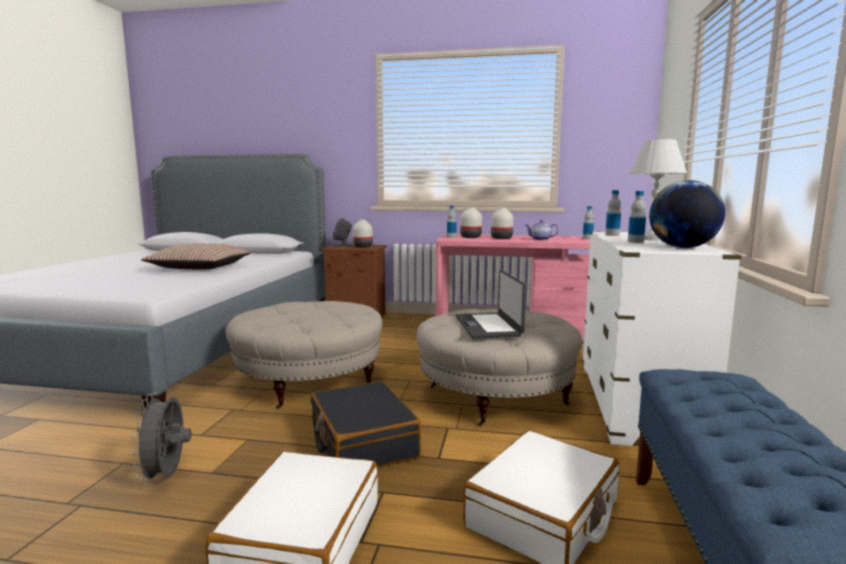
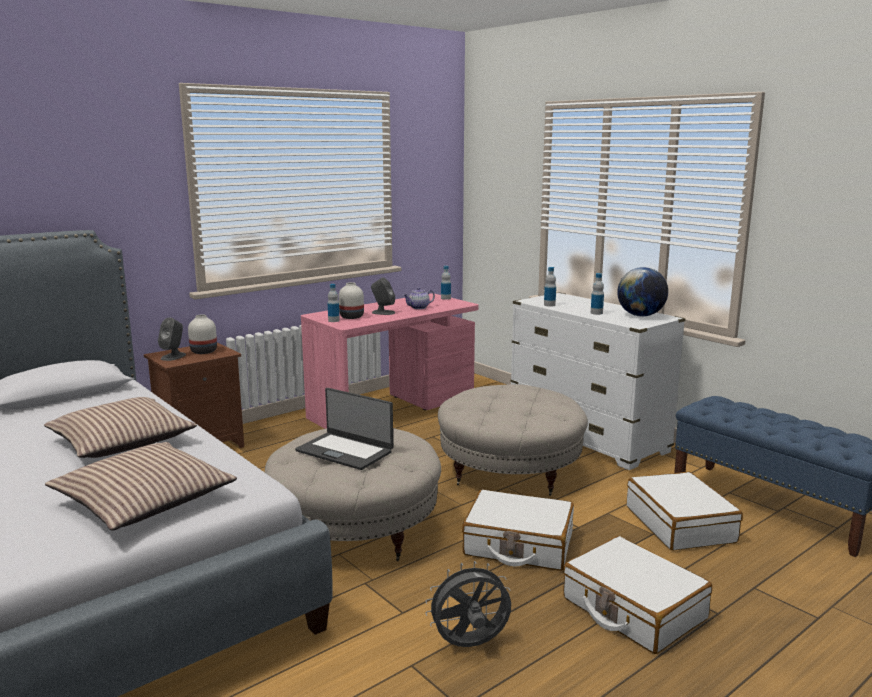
camera: 50 degrees left, 5 degrees up
(113, 284) = (144, 500): none -> pillow
(167, 476) = (470, 645): grey fan -> grey fan turned 135 degrees clockwise
(362, 442) = (518, 544): black suitcase -> white suitcase
(488, 326) = (523, 409): laptop -> laptop (345, 451)
(501, 238) = (383, 312): white vase -> grey speaker
(652, 239) = (588, 306): white table lamp -> none

